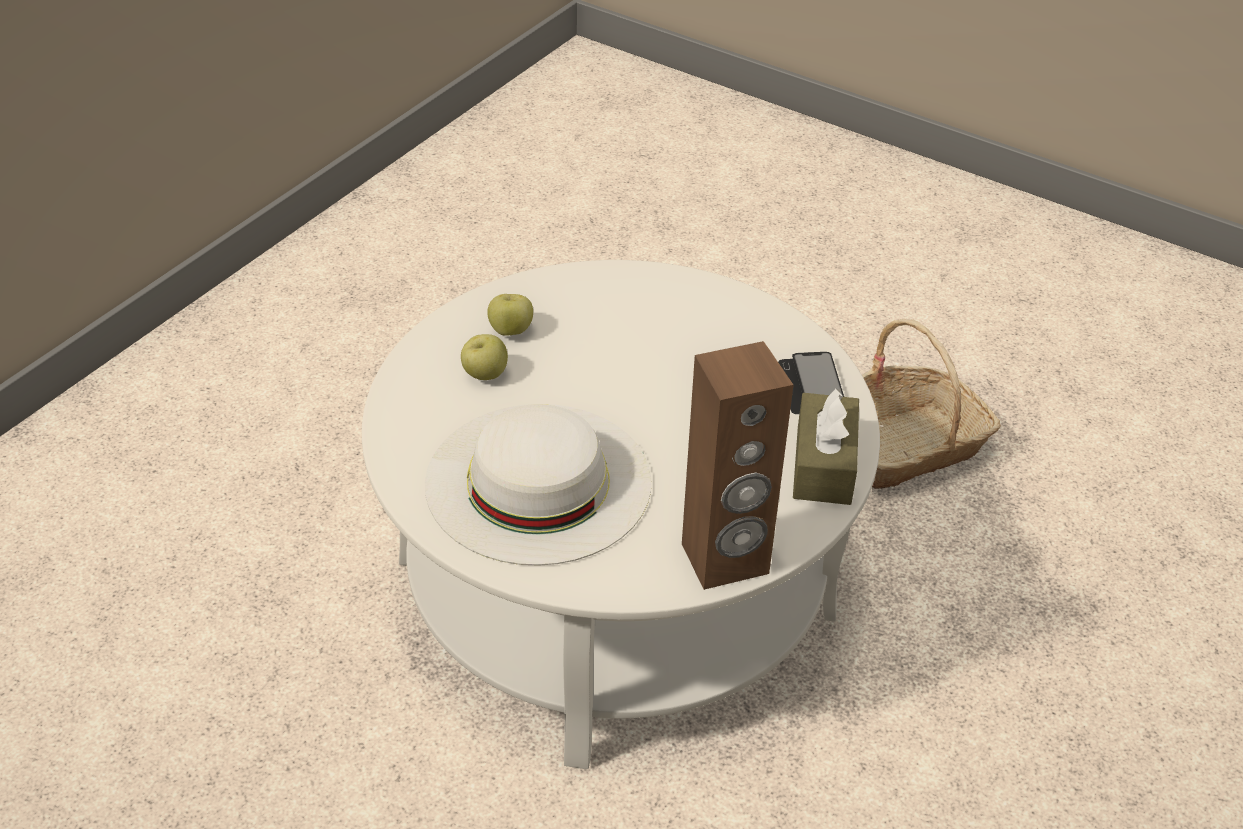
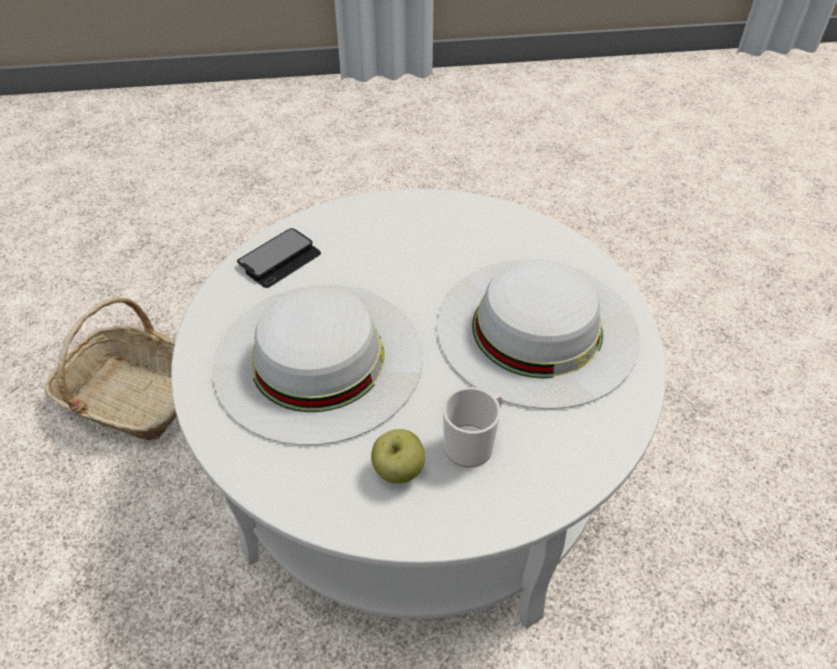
camera: 130 degrees left, 5 degrees up
(485, 375) = (473, 444): apple -> mug
(659, 348) = (319, 358): none -> white hat
(725, 559) = (487, 215): brown speaker -> none
(823, 464) = (357, 218): brown tissue box -> none

